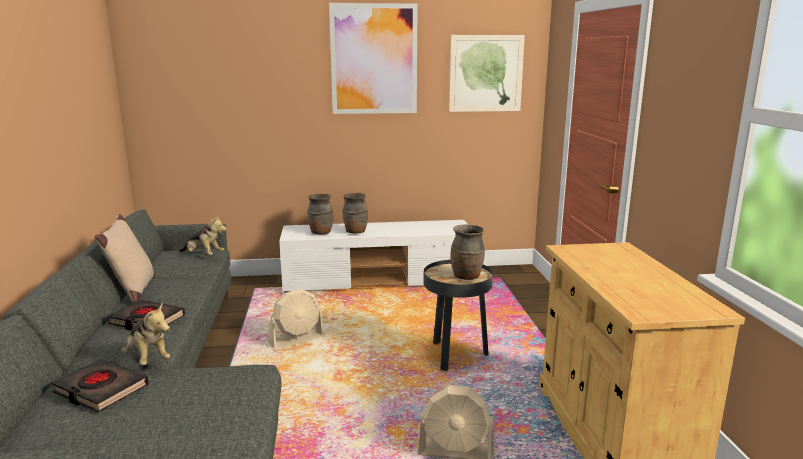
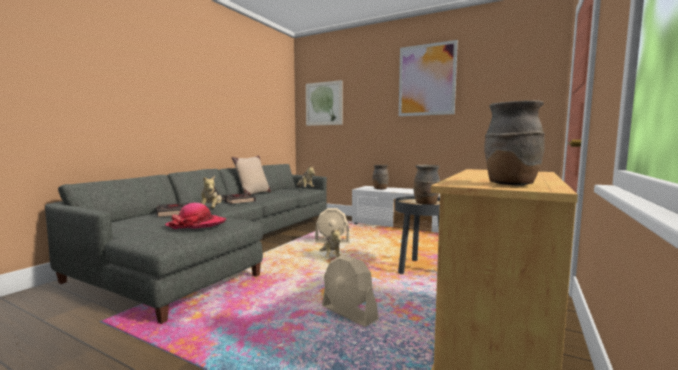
camera: 35 degrees right, 10 degrees down
(209, 406) = (196, 224): none -> hat
(331, 370) = (331, 257): none -> plush toy
(355, 232) = (401, 190): brown vase -> brown vase (510, 184)
(486, 73) = (510, 83): picture -> picture (323, 103)

